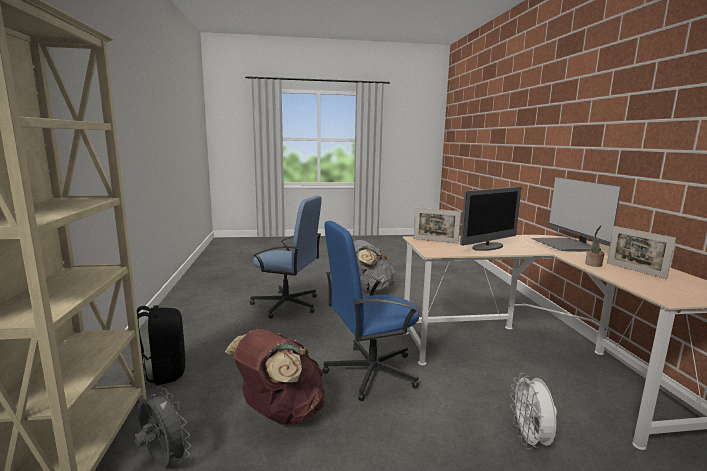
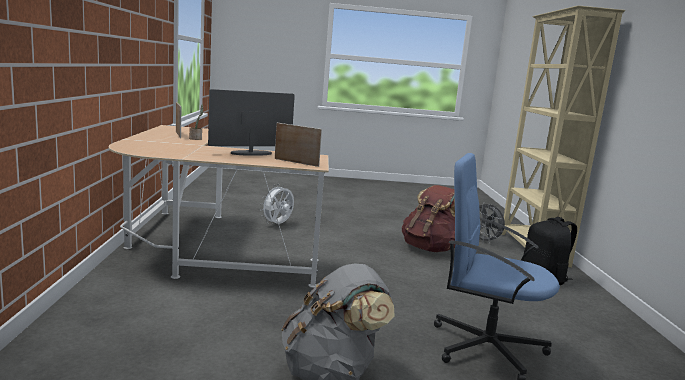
camera: 175 degrees left, 0 degrees up
(370, 372) = (364, 260): blue office chair -> none
(530, 441) = (277, 224): white fan -> white fan turned 150 degrees counterclockwise
(566, 245) = (160, 146): monitor -> none

